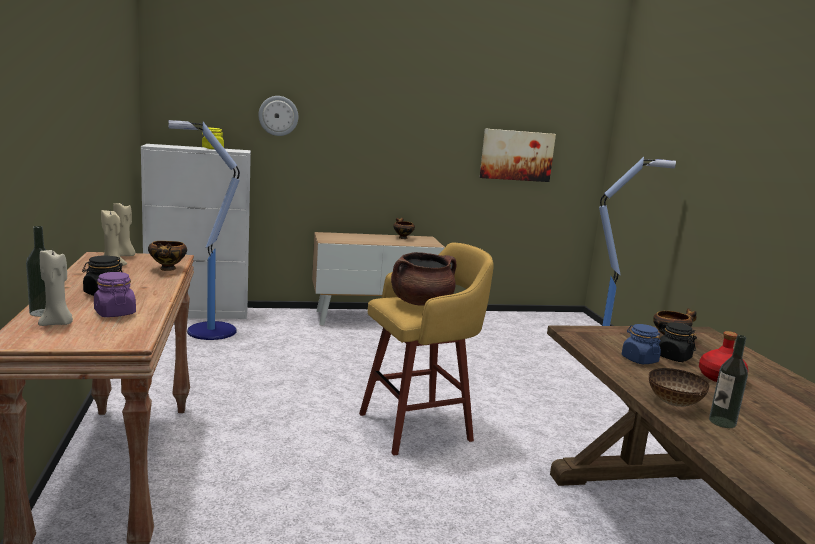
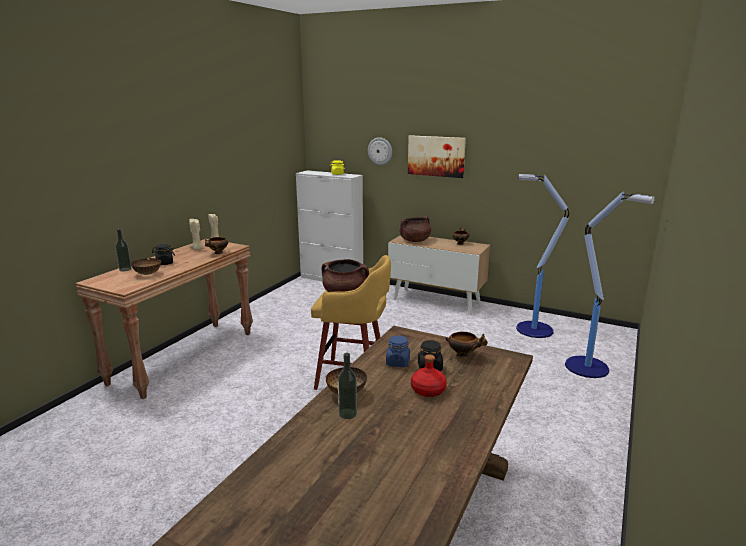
camera: 40 degrees right, 5 degrees up
(57, 323) = (119, 275): beige candle -> none
(115, 313) = (148, 274): purple jar -> bowl
(209, 331) = (322, 291): floor lamp -> floor lamp (533, 329)
(346, 239) = (414, 240): none -> brown cooking pot
(516, 155) = (565, 181): picture -> picture (436, 156)

